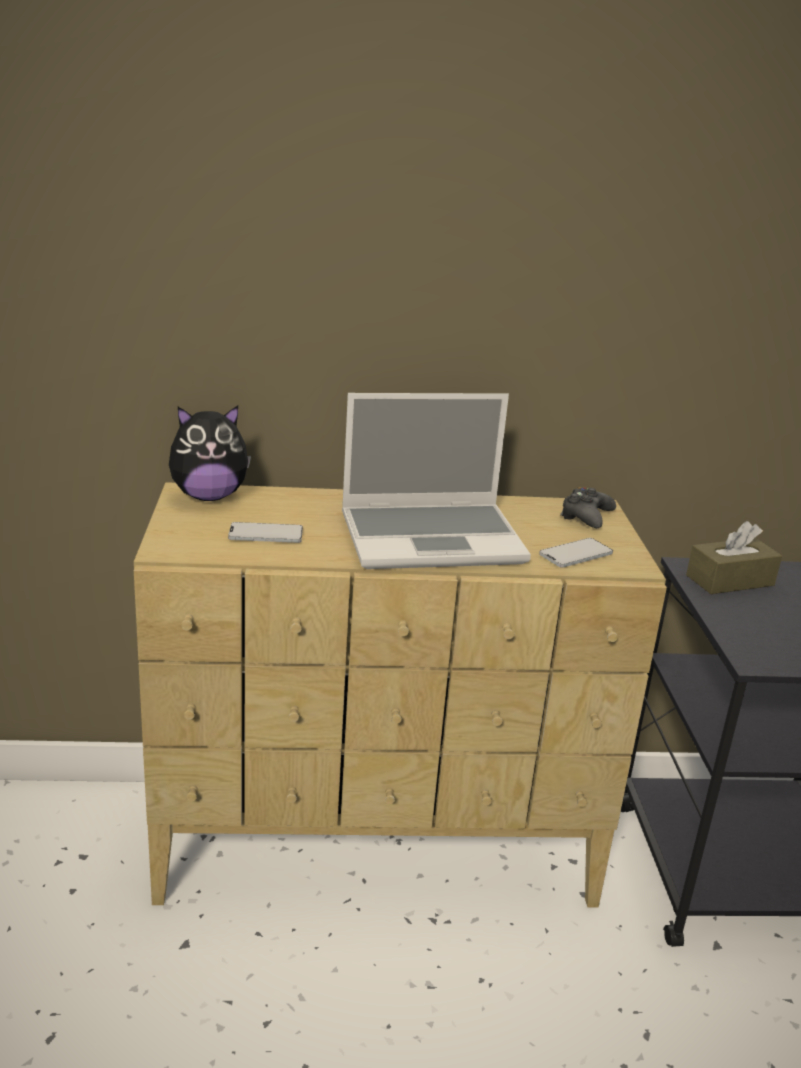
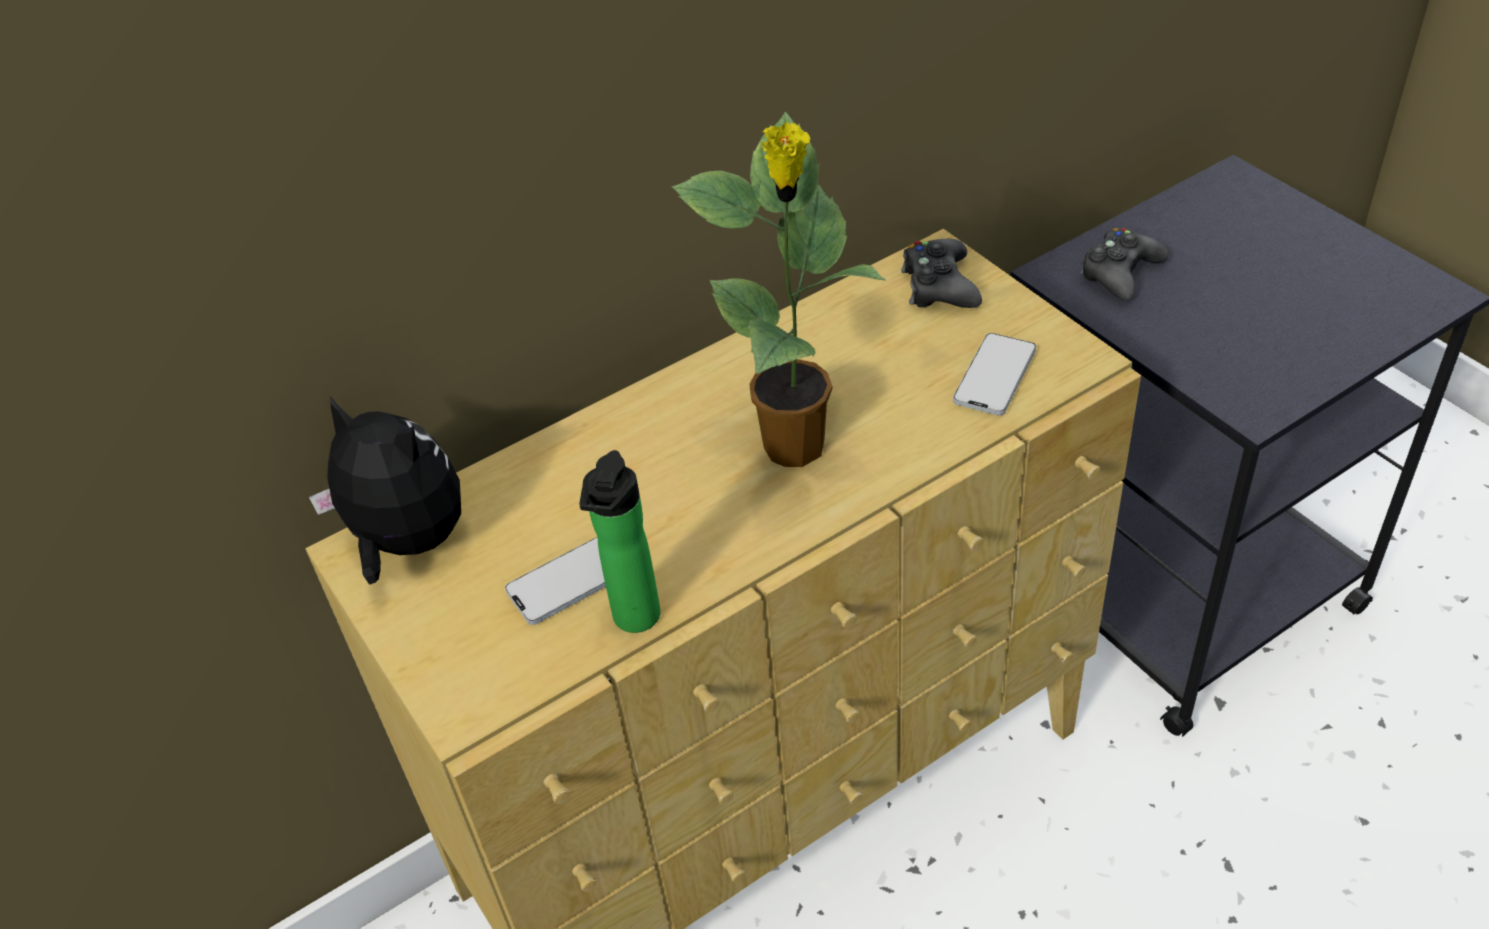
camera: 25 degrees left, 20 degrees up
(209, 496) = (406, 543): plush toy -> plush toy turned 105 degrees counterclockwise
(277, 557) = (634, 621): none -> bottle
(433, 538) = (797, 449): laptop -> potted plant
(730, 580) = (1120, 273): brown tissue box -> black game controller

